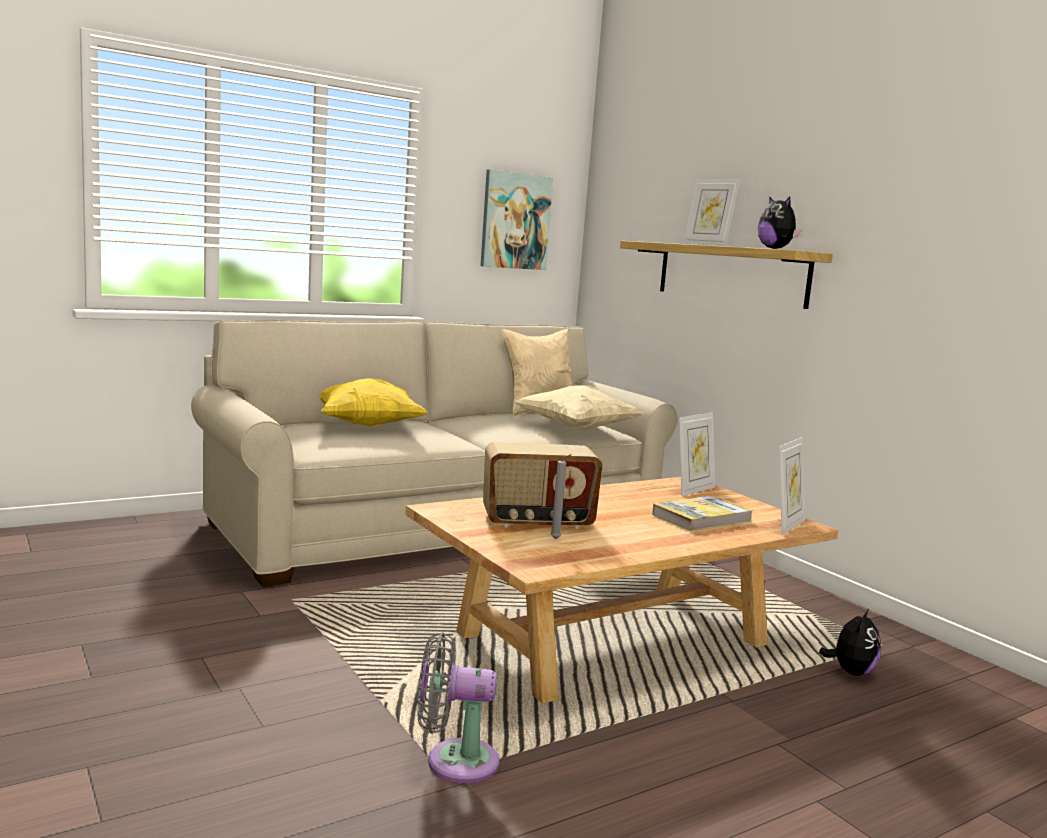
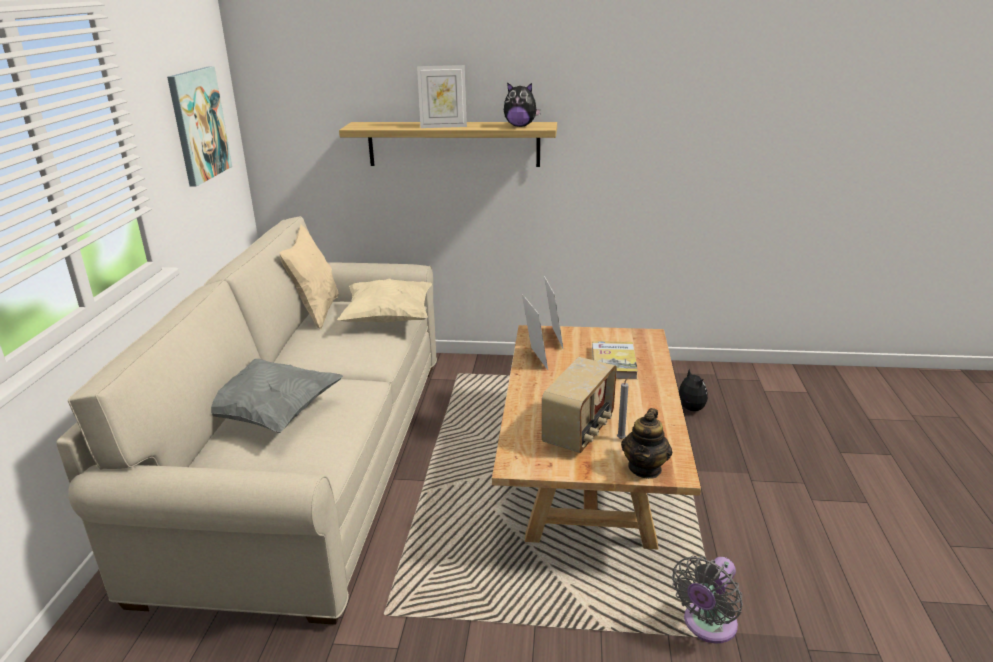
camera: 50 degrees left, 15 degrees up
(367, 425) = (271, 415): yellow pillow -> grey pillow
(519, 555) = (645, 468): none -> teapot
(786, 525) = (647, 341): picture frame -> picture frame (534, 359)

